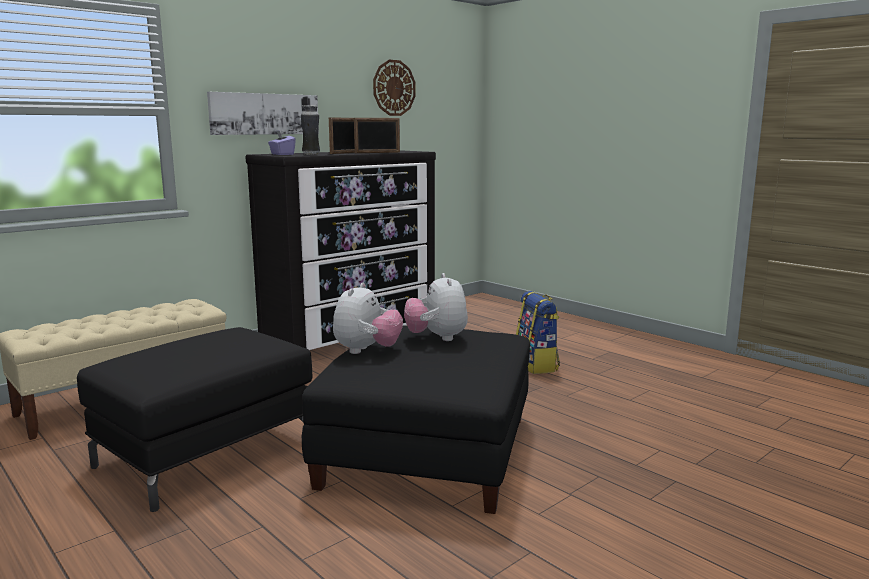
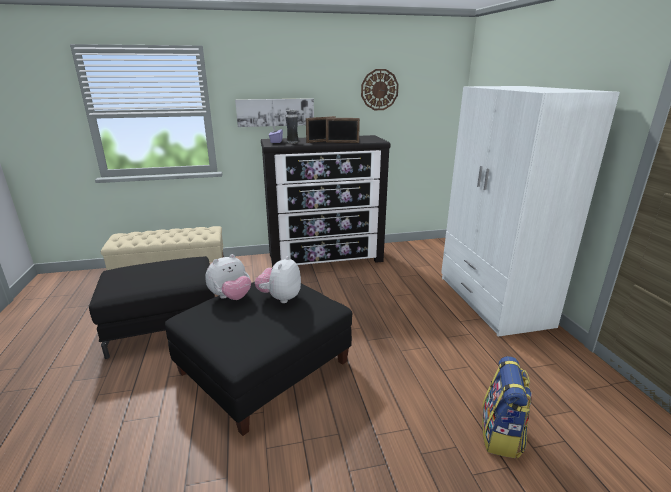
camera: 30 degrees right, 10 degrees up
(537, 365) = (412, 315): backpack -> backpack (501, 435)
(602, 336) = (492, 301): none -> white wardrobe

